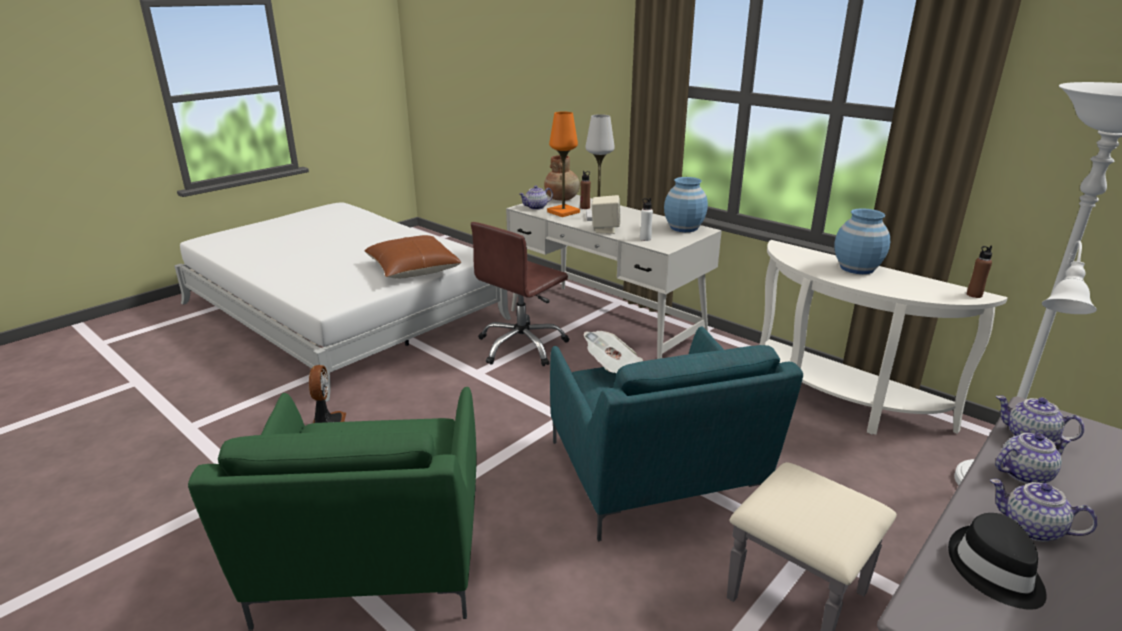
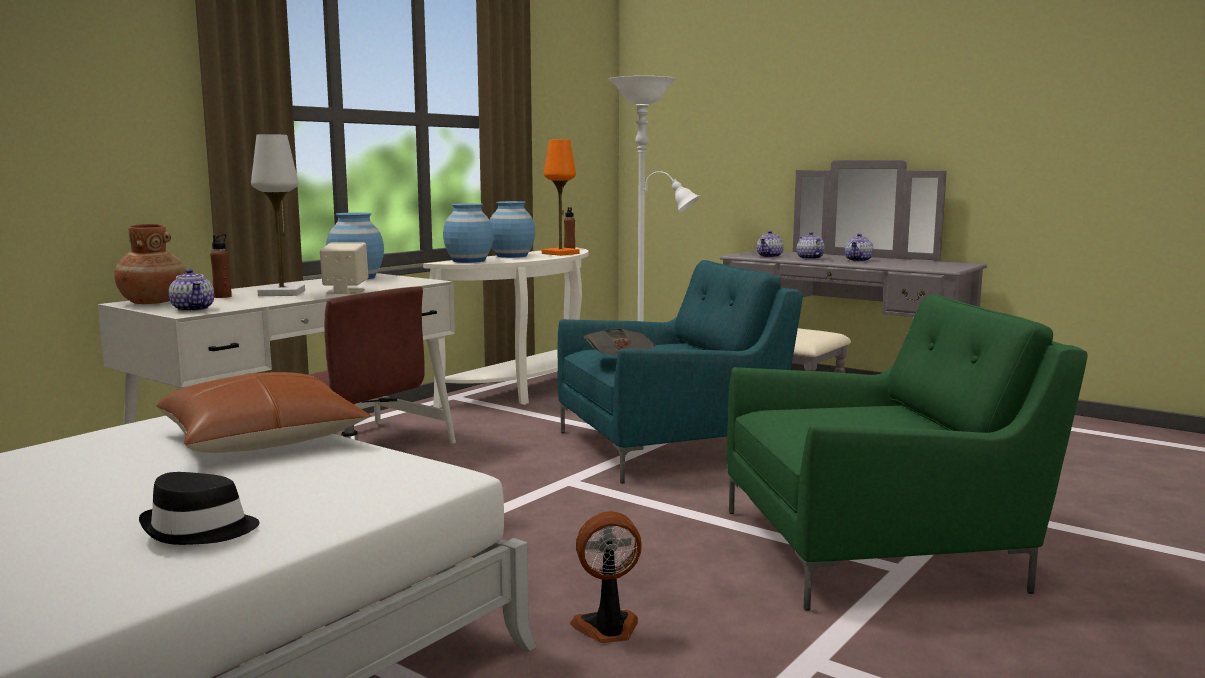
camera: 95 degrees left, 15 degrees down
(563, 212) = (239, 301): orange table lamp -> orange table lamp (560, 253)
(645, 239) = (394, 284): white bottle -> none
(797, 253) = (468, 261): none -> blue vase
(994, 571) = (899, 264): black hat -> black hat (199, 530)

